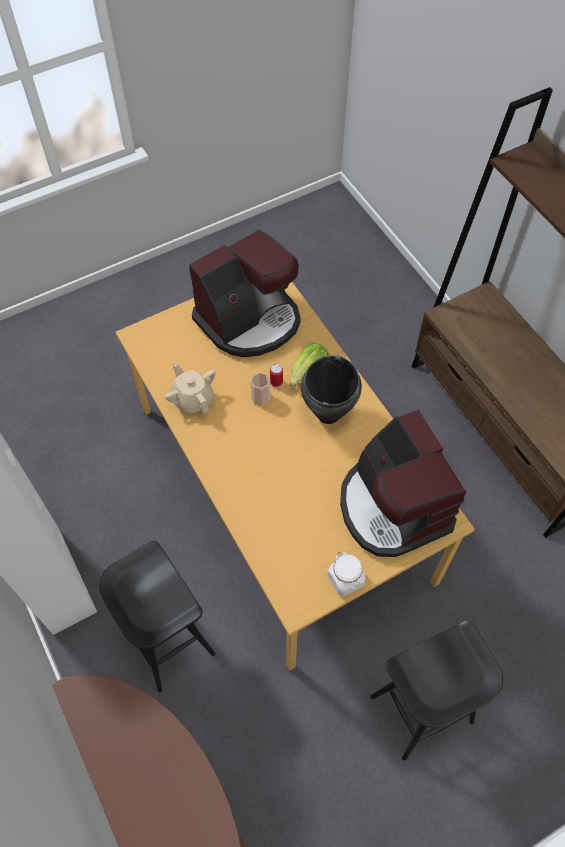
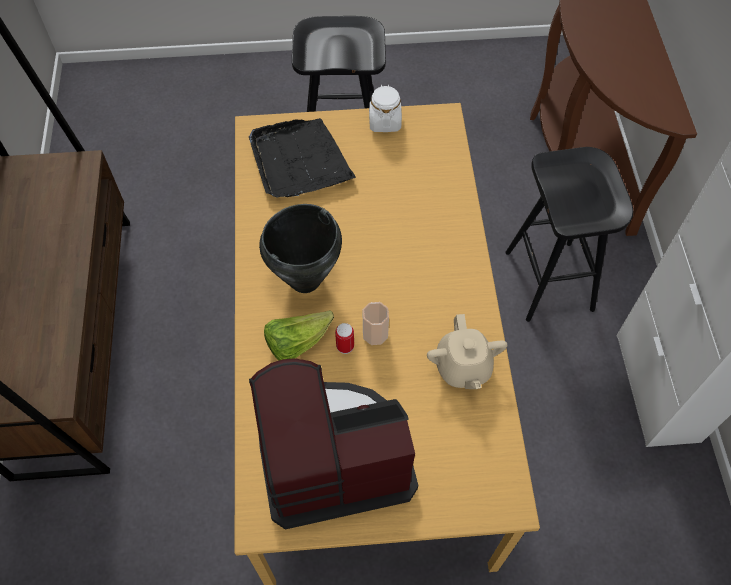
camera: 155 degrees left, 0 degrees up
(392, 507) = (299, 161): coffee machine -> black tray

